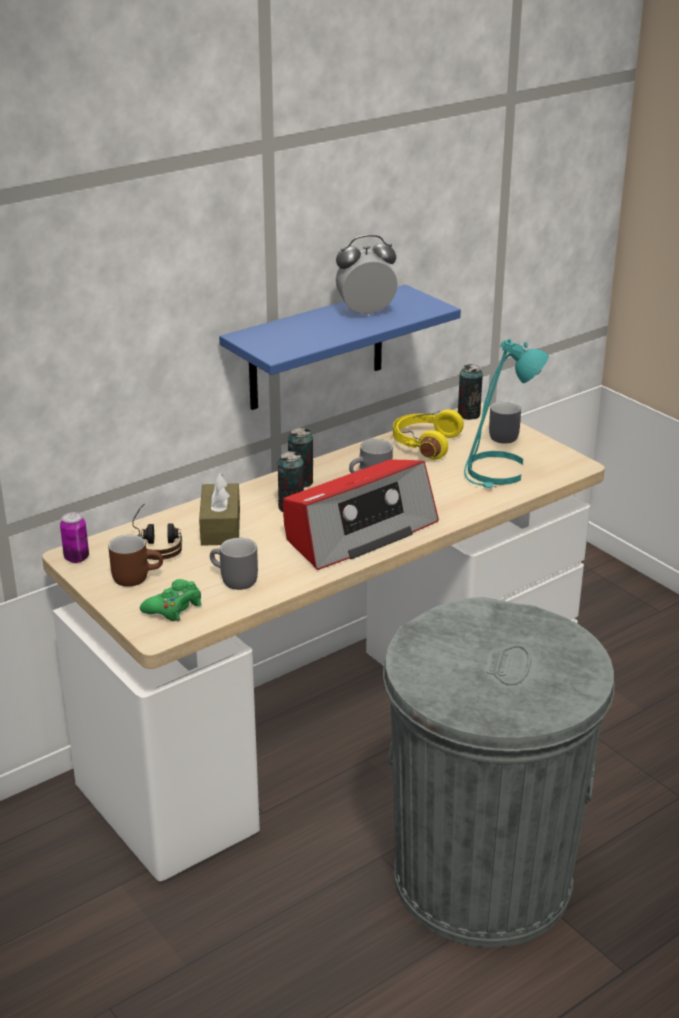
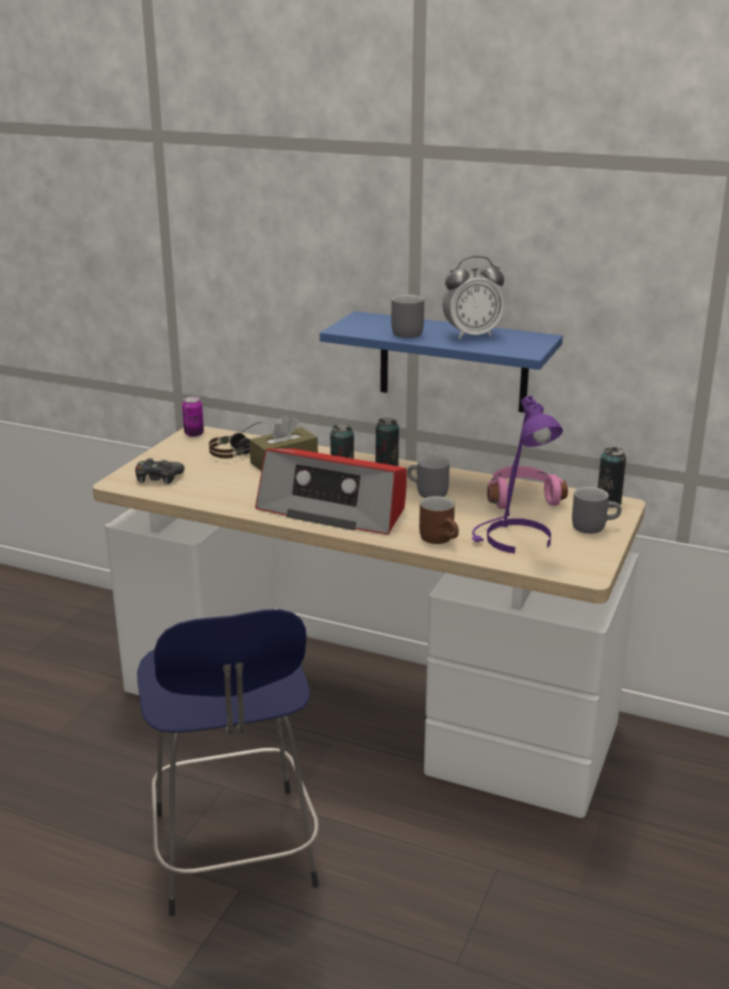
camera: 60 degrees right, 5 degrees down
(136, 576) = (187, 456): brown mug -> brown mug (441, 539)
(174, 607) = (158, 478): green game controller -> black game controller
(233, 581) = (212, 486): grey mug -> grey mug (404, 332)
(366, 312) = (471, 335): alarm clock -> alarm clock turned 120 degrees clockwise
(424, 444) = (521, 497): yellow headphones -> pink headphones
(482, 879) = (234, 854): grey trash can -> blue stool
(497, 472) = (514, 540): turquoise table lamp -> purple table lamp

